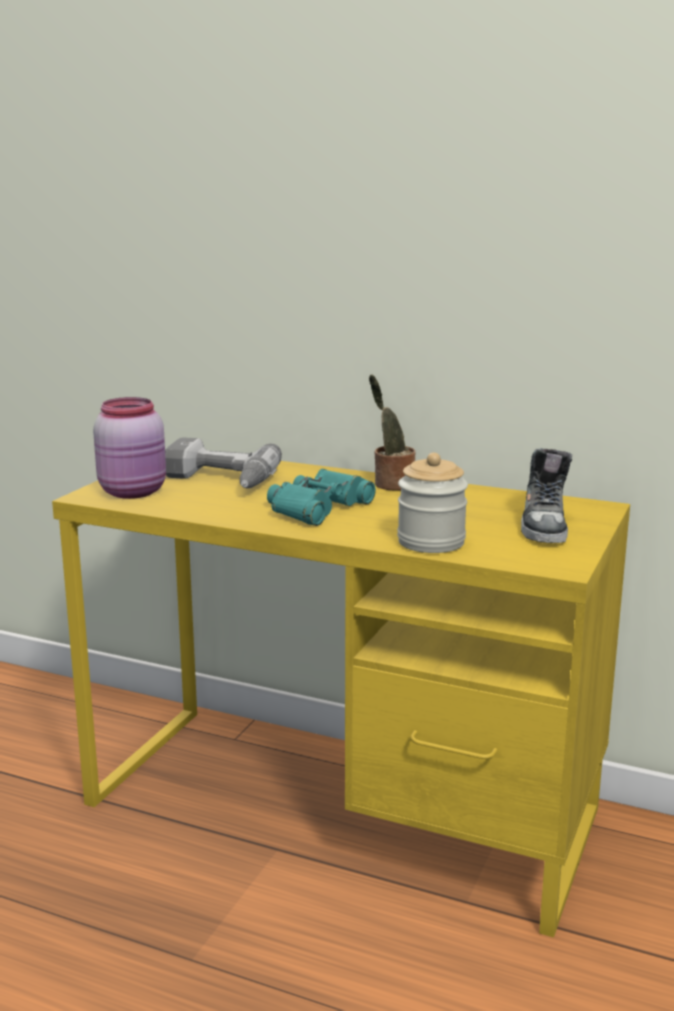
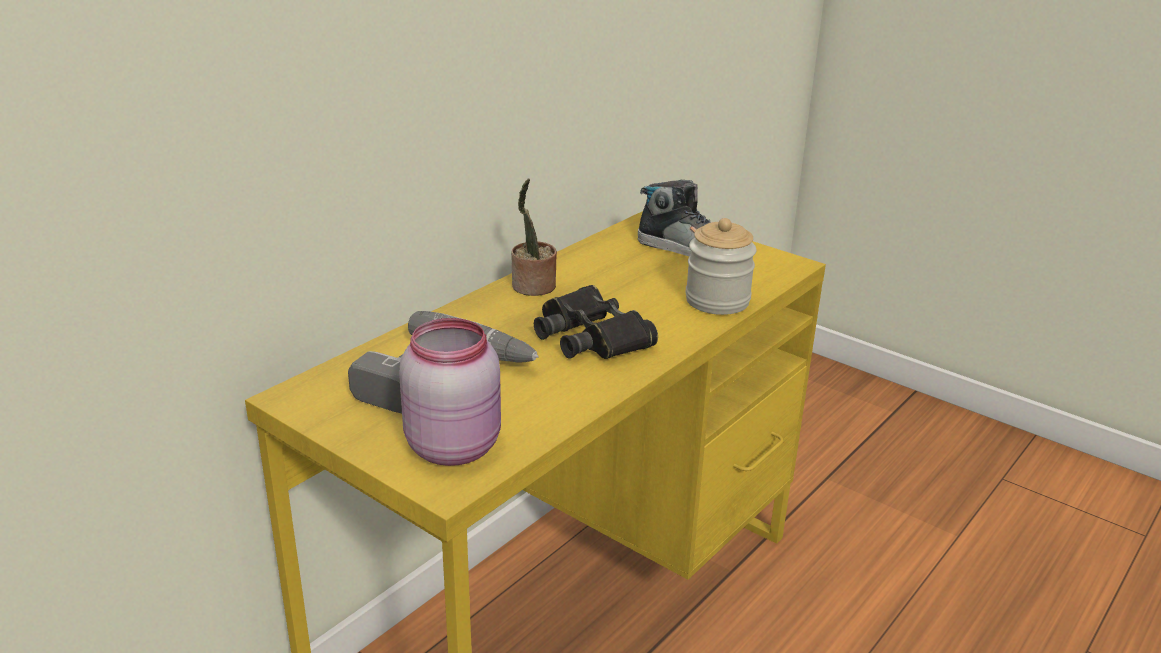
camera: 75 degrees left, 10 degrees up
(318, 508) = (591, 336): turquoise binoculars -> black binoculars

